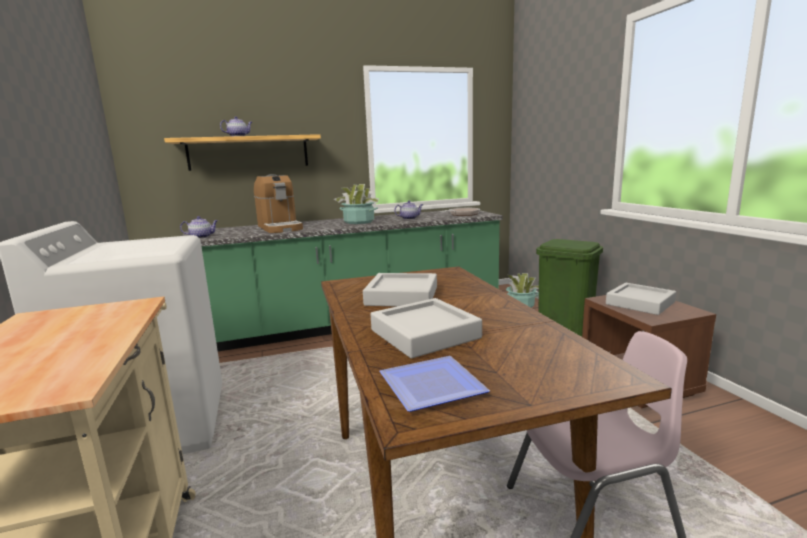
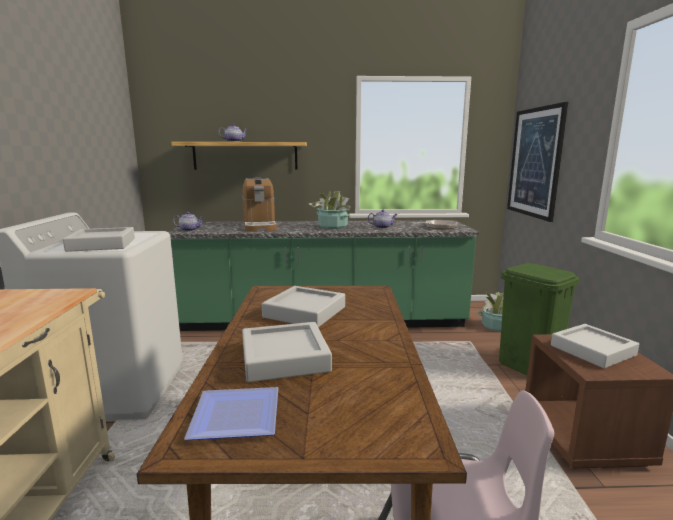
camera: 15 degrees right, 0 degrees up
(136, 252) = (102, 244): none -> grey tray
(541, 147) = (535, 162): none -> picture

